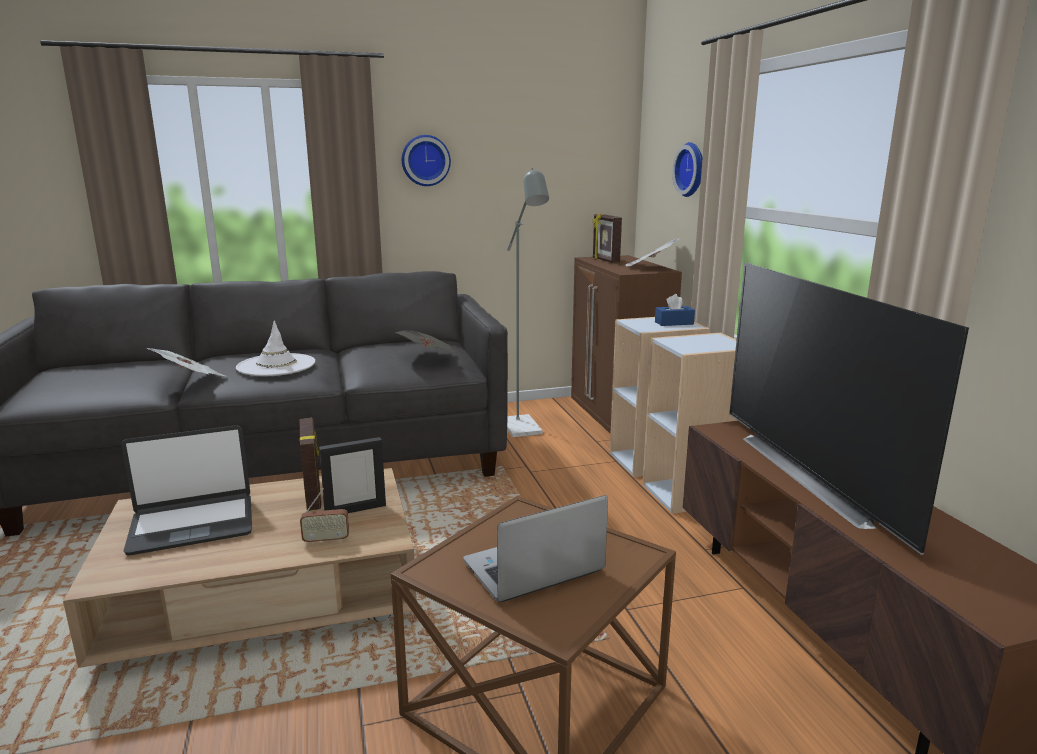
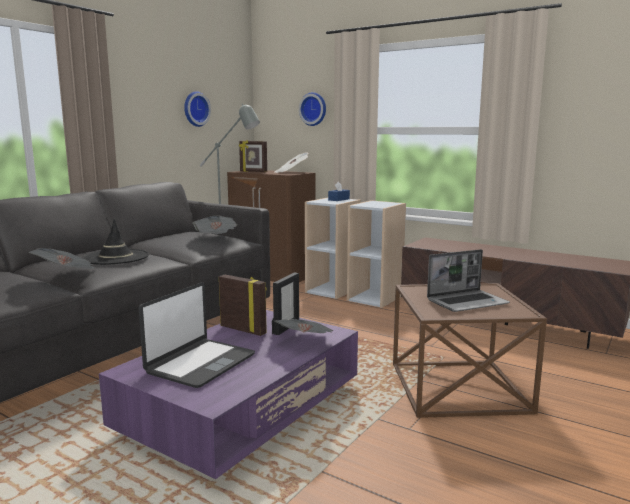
camera: 40 degrees left, 5 degrees down
(265, 597) = (242, 411): brown coffee table -> purple coffee table
(276, 365) = (115, 257): white hat -> black hat
(326, 540) = (305, 342): radio -> newspaper
(425, 160) = (135, 99): wall clock -> wall clock (195, 109)
(532, 569) = (467, 302): laptop -> laptop turned 135 degrees counterclockwise
(816, 475) = (487, 250): television -> none

